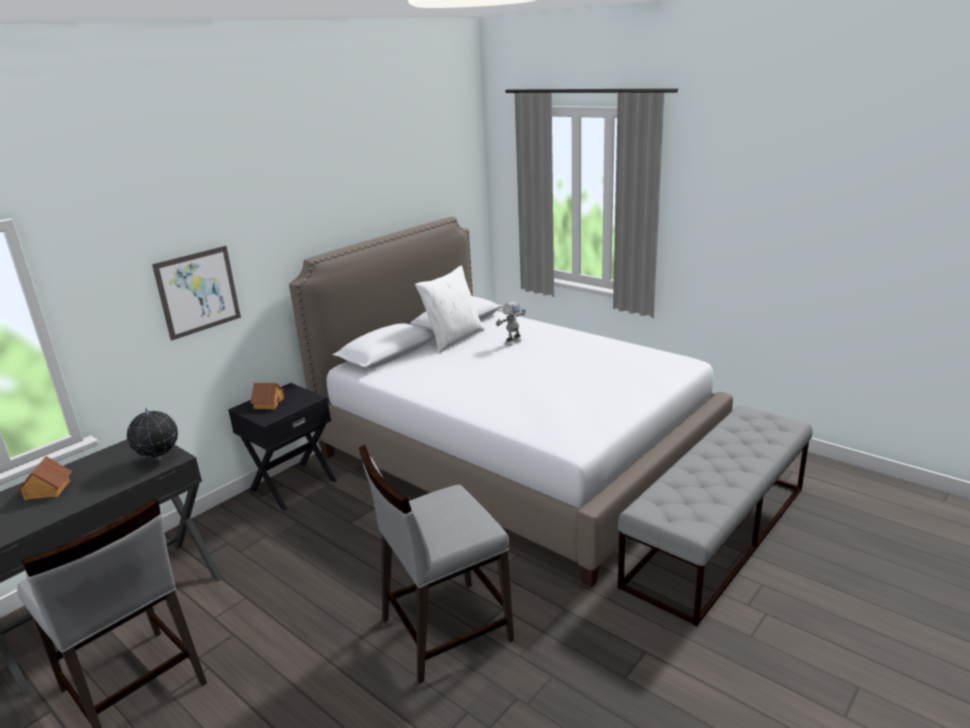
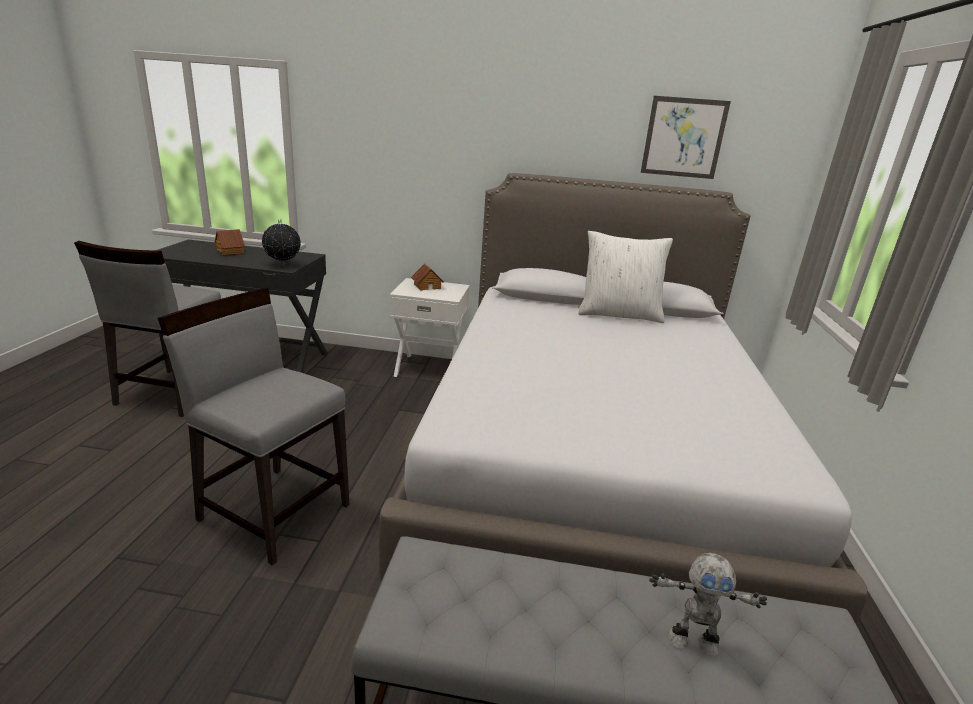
camera: 55 degrees right, 0 degrees up
(198, 292) = (406, 167): picture -> picture (683, 138)
(292, 485) = (429, 368): black nightstand -> white nightstand
(512, 342) = (658, 342): toy robot -> toy robot (692, 640)

